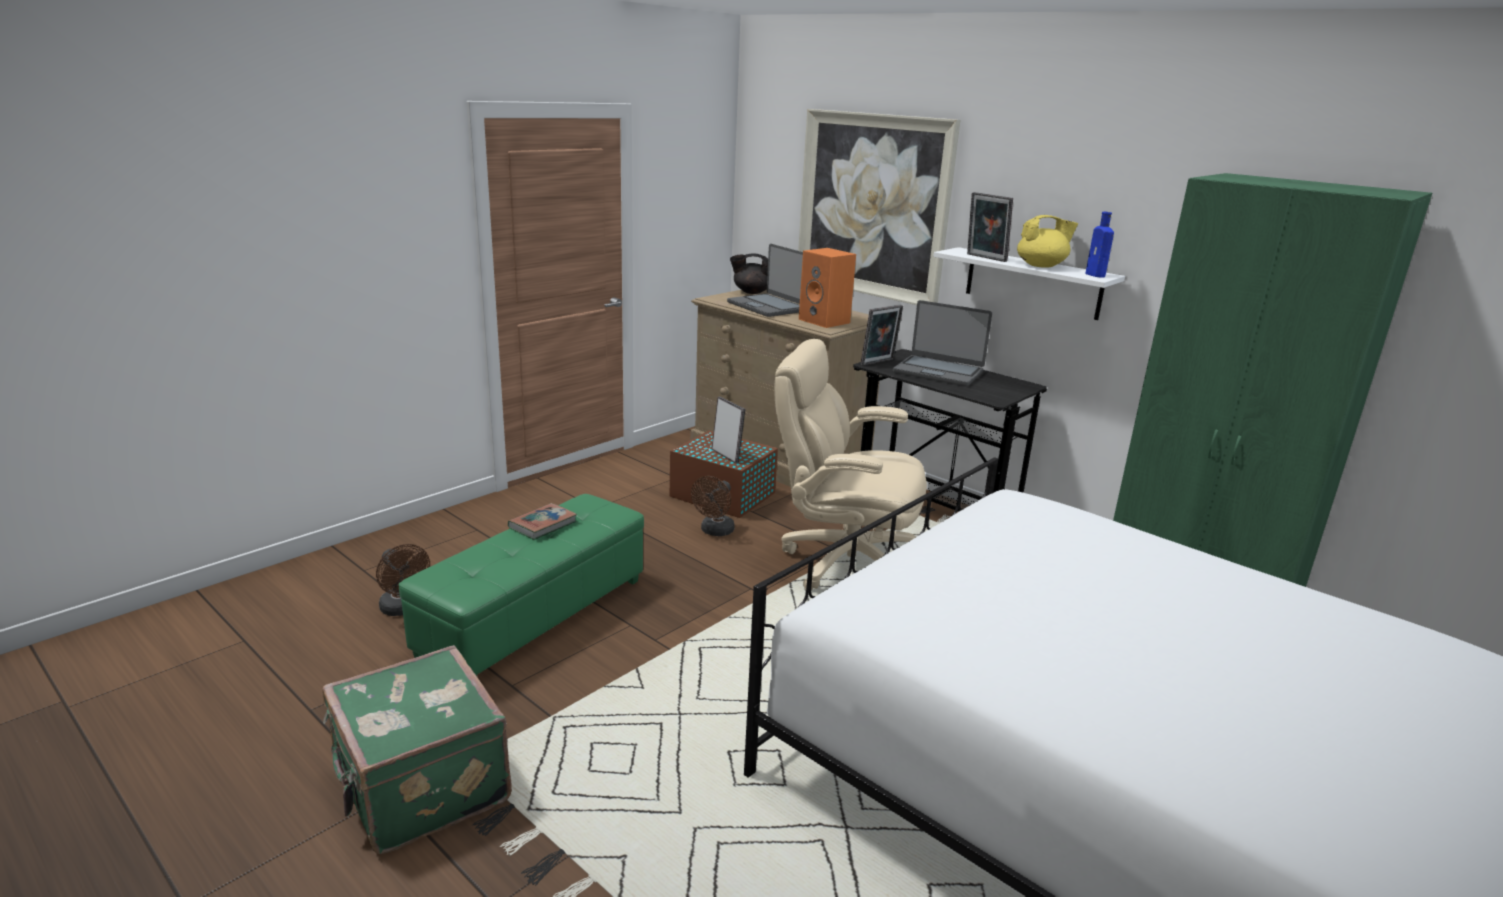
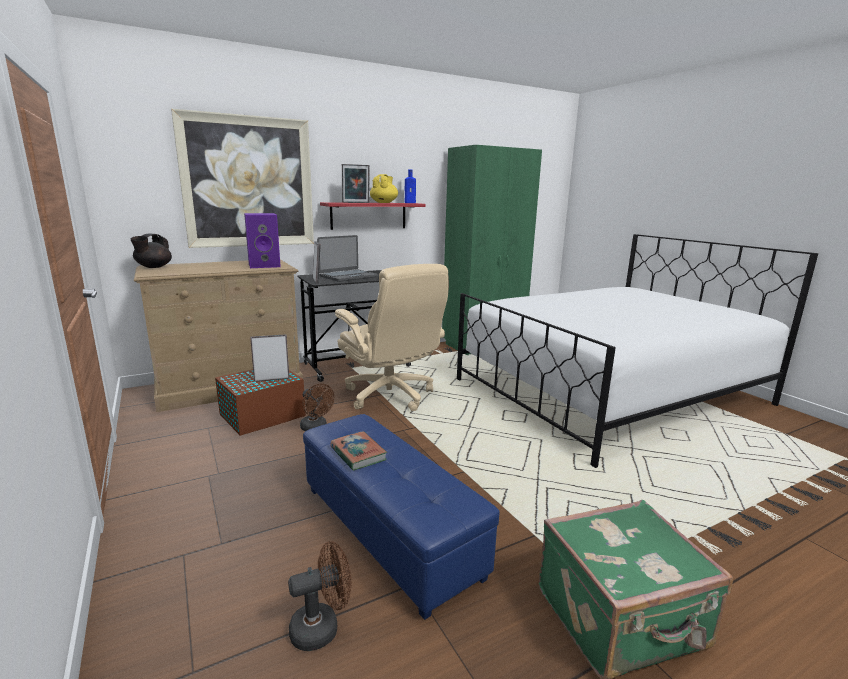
camera: 70 degrees left, 5 degrees down
(534, 615) = (387, 530): green ottoman -> blue ottoman
(768, 306) = (204, 268): laptop -> none
(825, 321) = (265, 265): orange speaker -> purple speaker
(843, 562) = (391, 397): beige office chair -> beige office chair turned 75 degrees counterclockwise
(1033, 283) = (368, 215): white shelf -> red shelf

